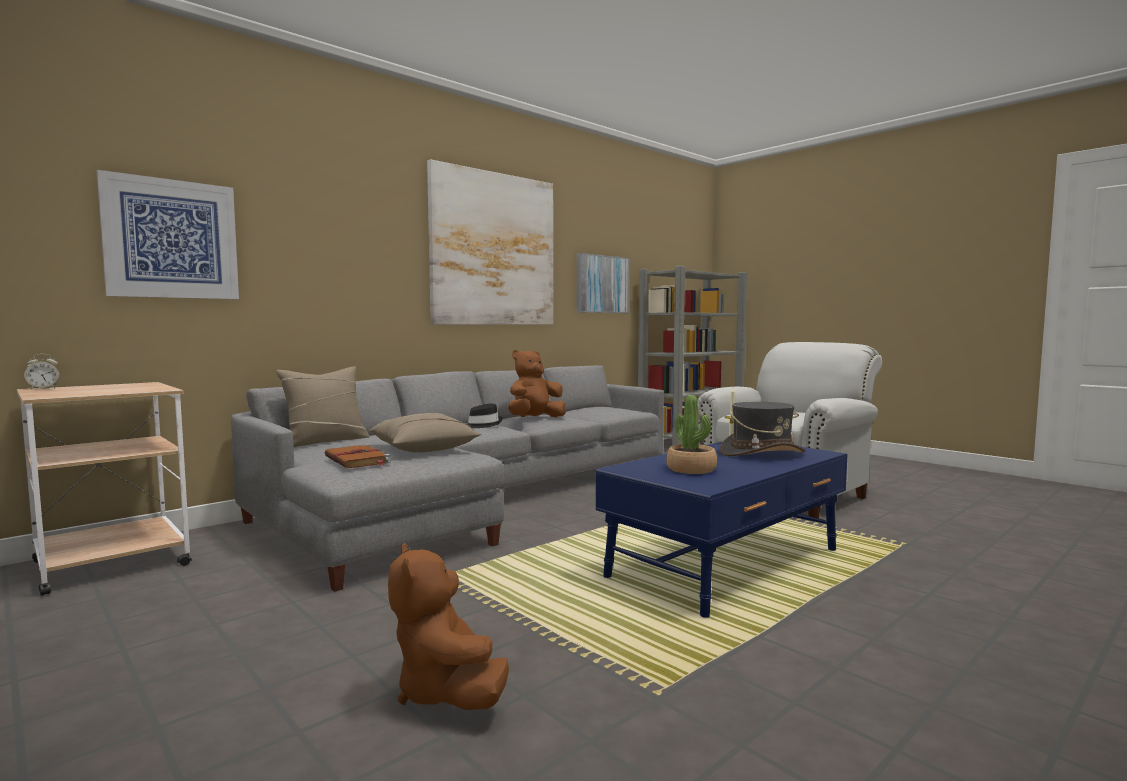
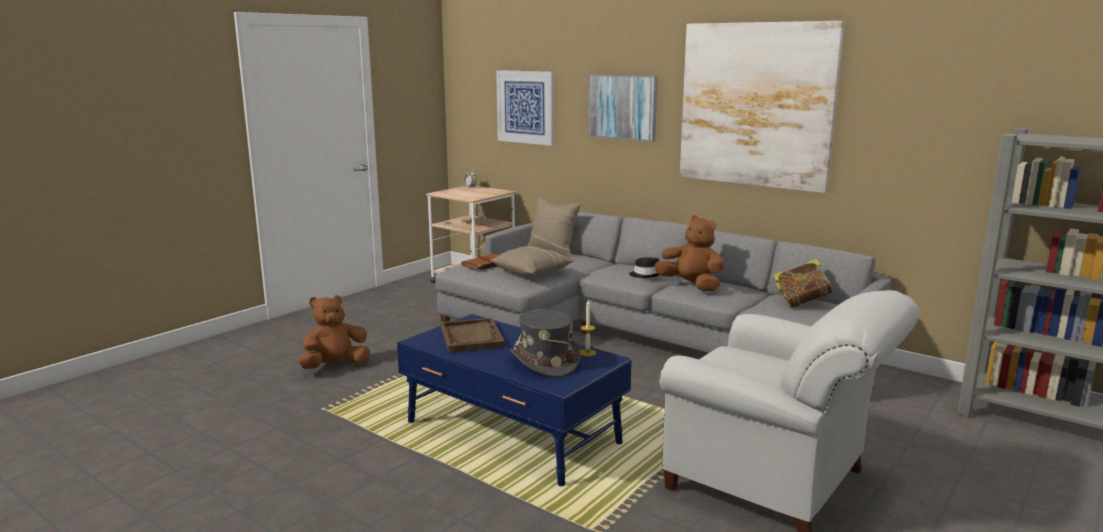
camera: 80 degrees right, 10 degrees up
(601, 284) = (930, 147): picture -> picture (622, 107)
(601, 407) = (802, 303): none -> book
(691, 469) = (471, 337): potted plant -> brown tray

